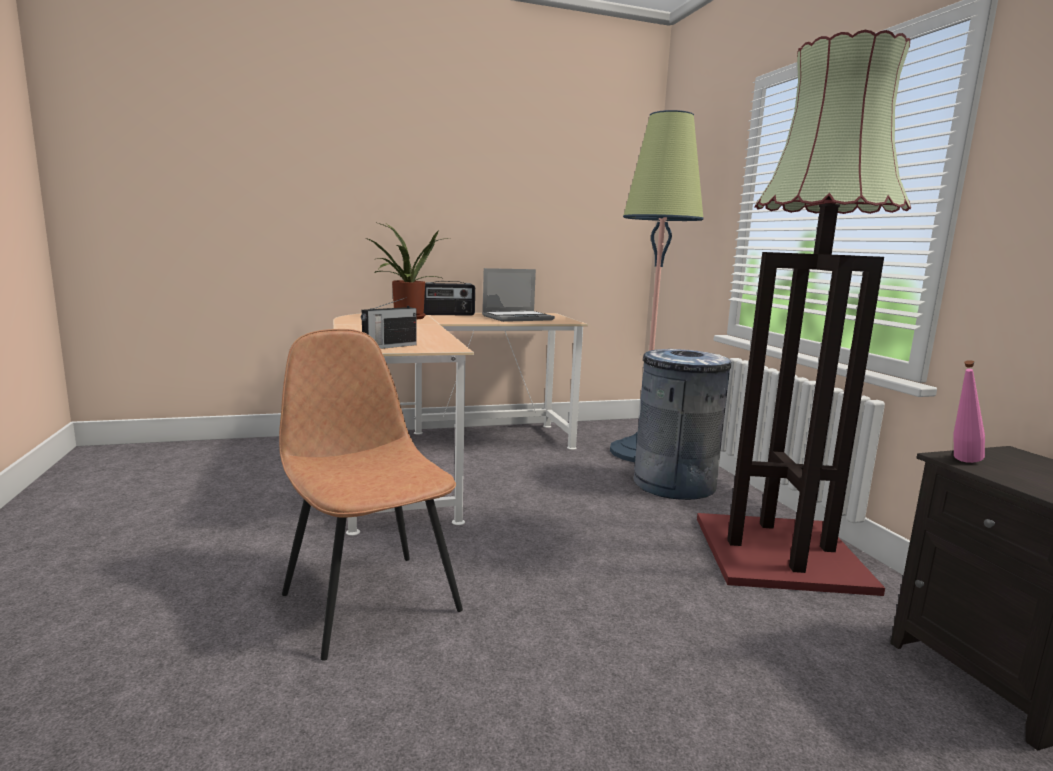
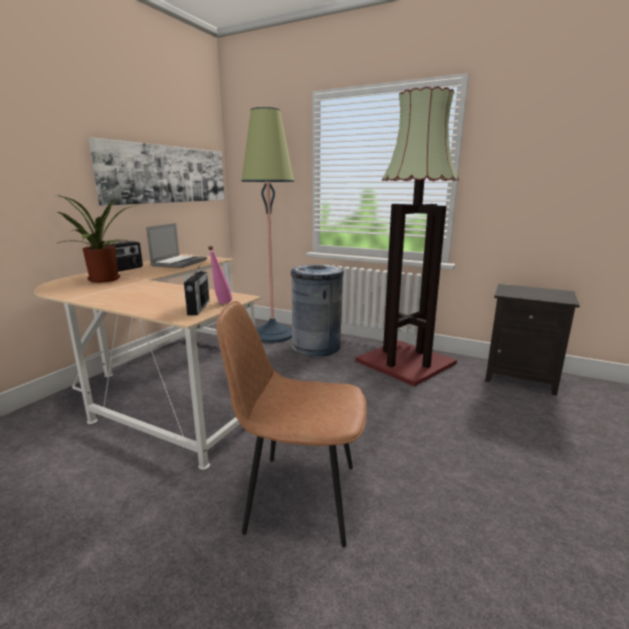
camera: 45 degrees left, 5 degrees up
(550, 209) = (167, 174): none -> picture
(960, 462) = (510, 295): pink bottle -> pink bottle (221, 304)

